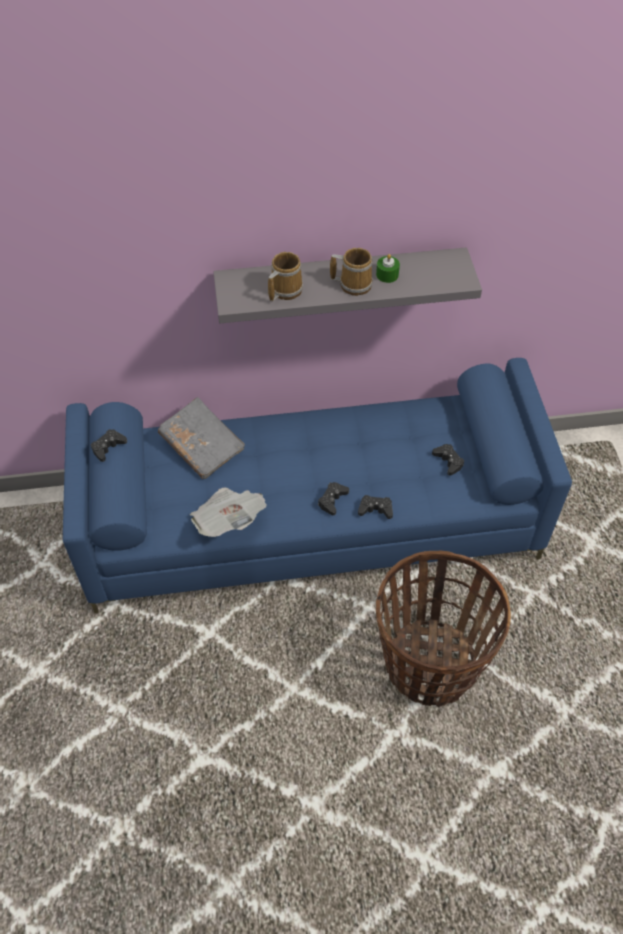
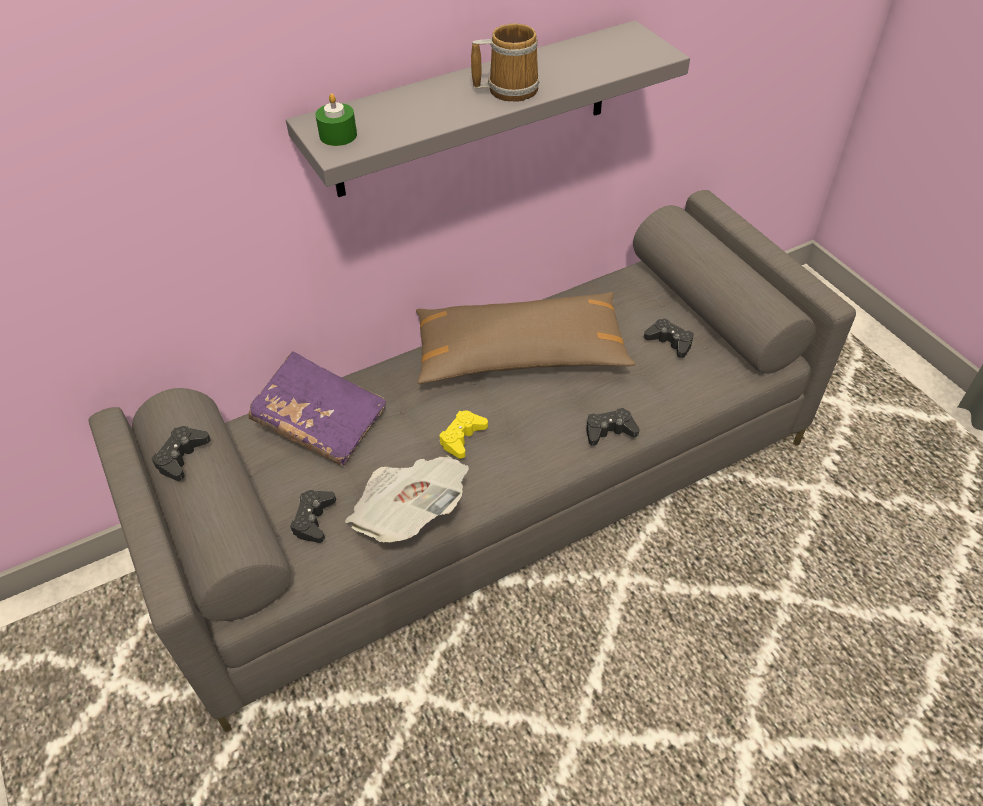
camera: 20 degrees left, 5 degrees down
(202, 446) = (321, 421): grey book -> purple book
(282, 484) = (462, 437): none -> yellow game controller
(284, 290) = (410, 117): mug -> none
(313, 523) = (494, 492): blue sofa -> grey sofa
(332, 500) = (544, 437): black game controller -> black game controller (313, 519)
(346, 438) = (520, 353): none -> brown pillow
(387, 275) = (550, 69): green candle -> green candle (338, 135)
(429, 664) = (740, 627): basket -> none

